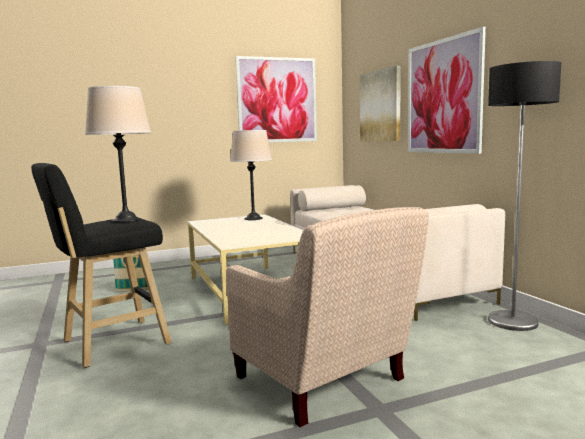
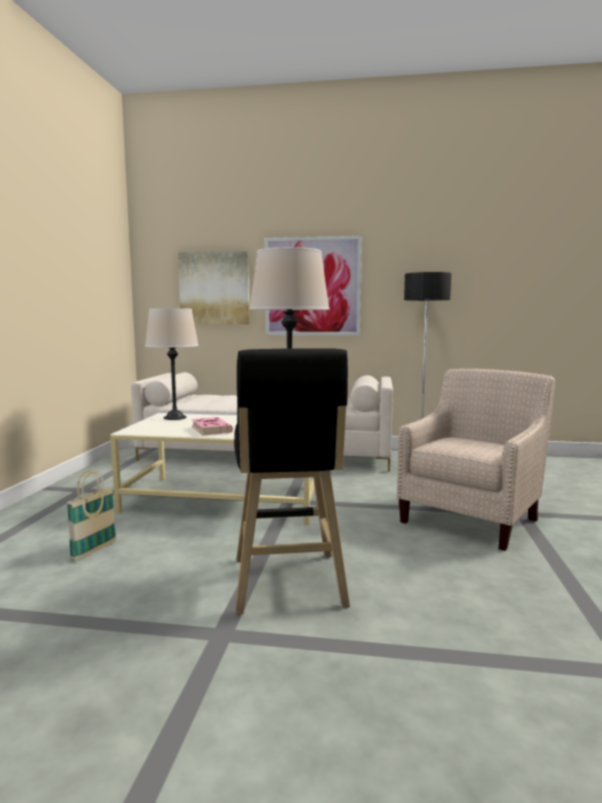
camera: 60 degrees left, 0 degrees up
(227, 229) = (210, 429): none -> pink book
(277, 100) = (88, 269): picture -> none
(324, 383) = (473, 518): beige armchair -> beige armchair turned 45 degrees counterclockwise

